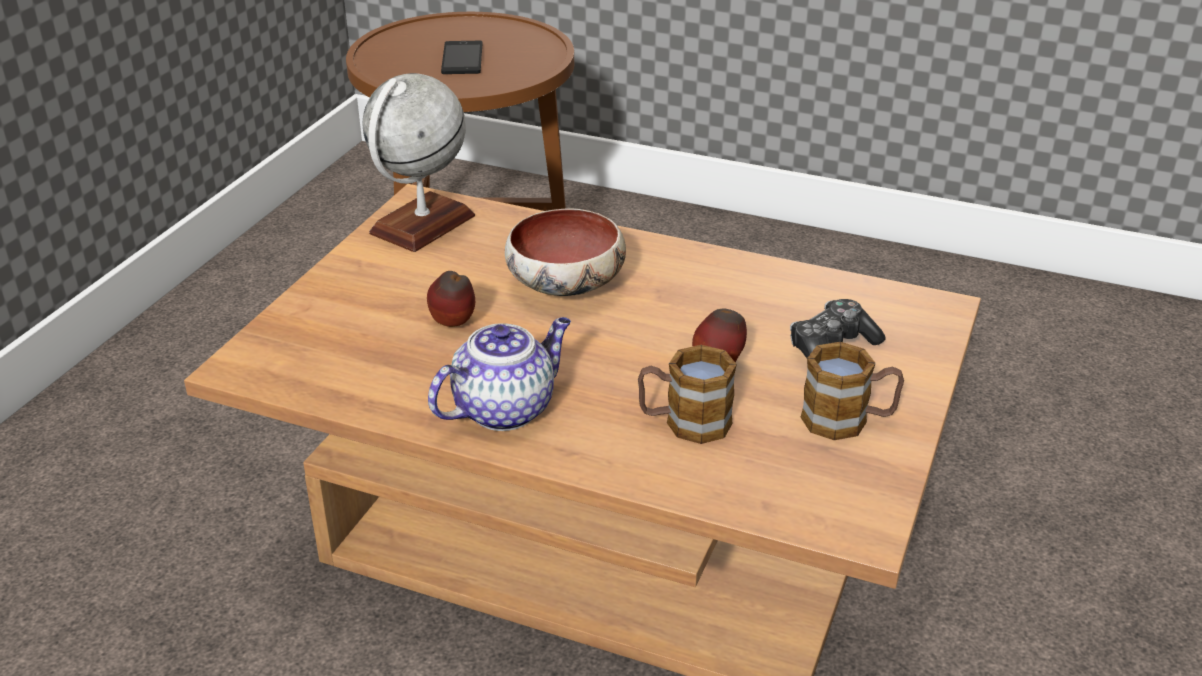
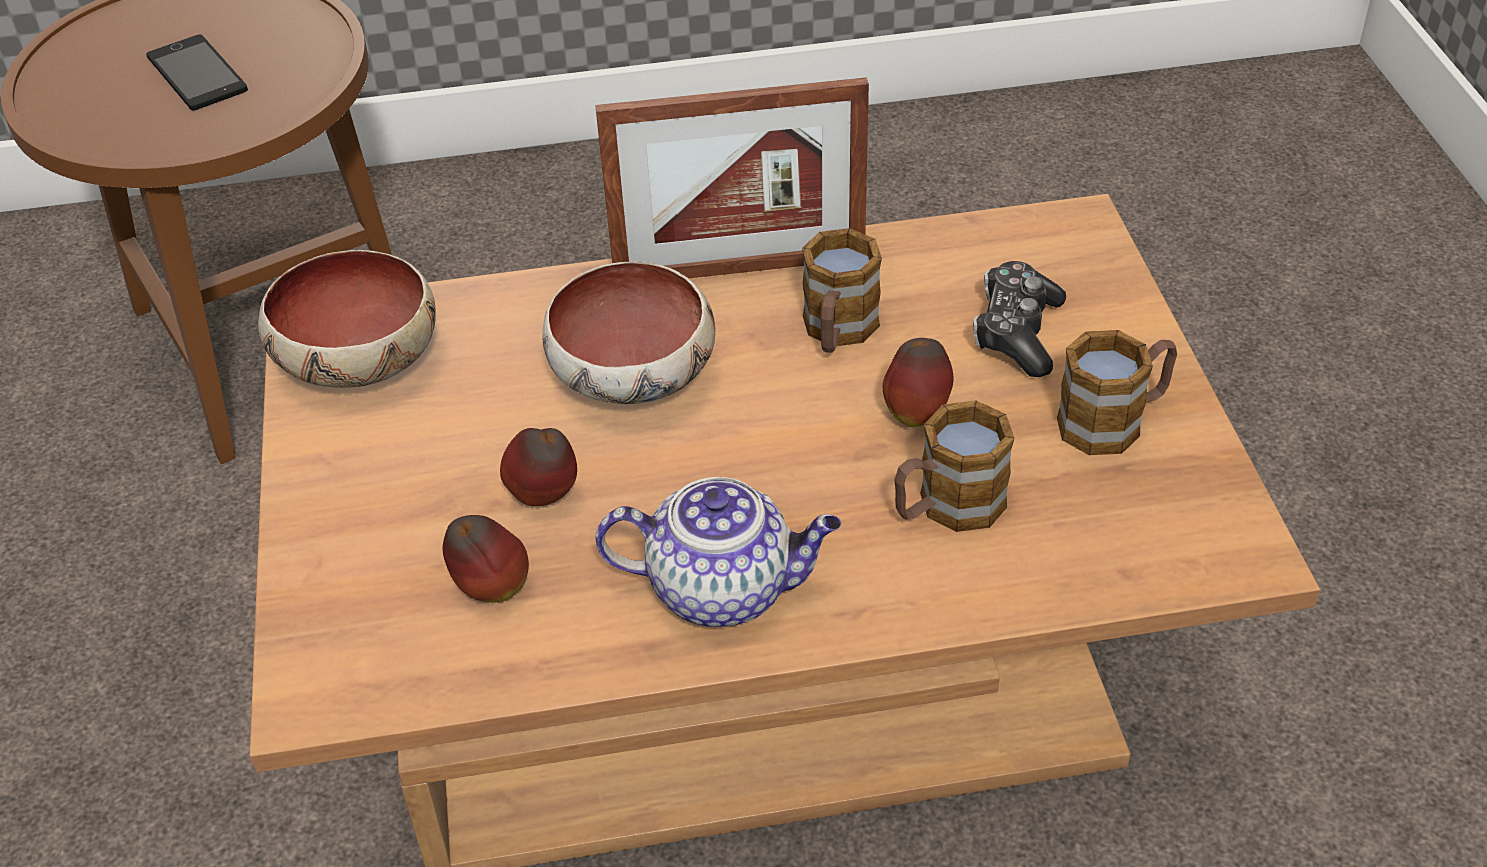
camera: 30 degrees left, 10 degrees up
(378, 356) = (490, 590): none -> apple
(422, 224) = (355, 361): globe -> bowl
(505, 408) = (724, 589): teapot -> teapot turned 75 degrees clockwise
(686, 255) = (739, 269): none -> picture frame
(712, 308) = (837, 332): none -> mug

